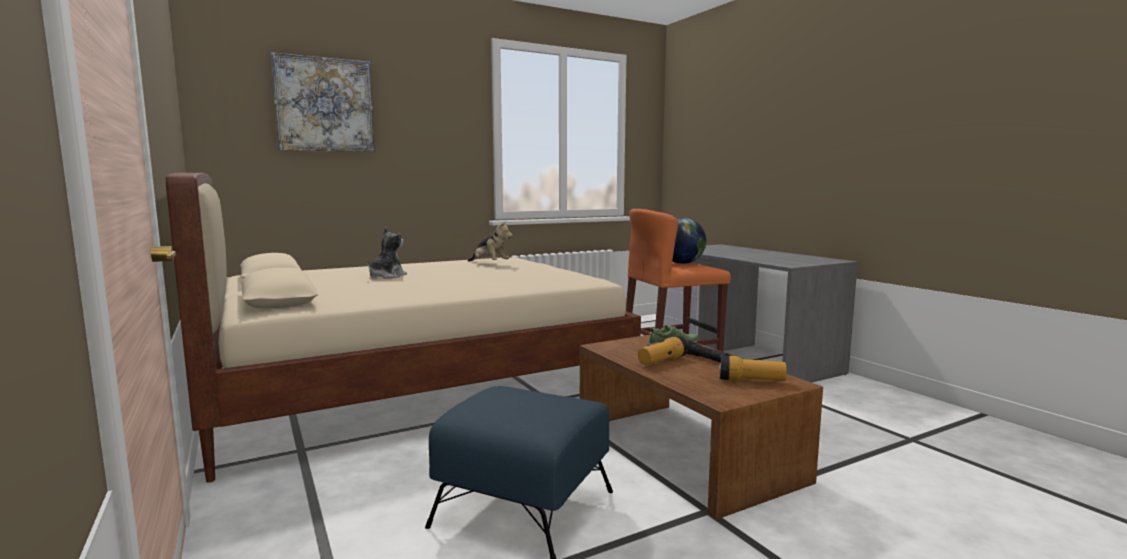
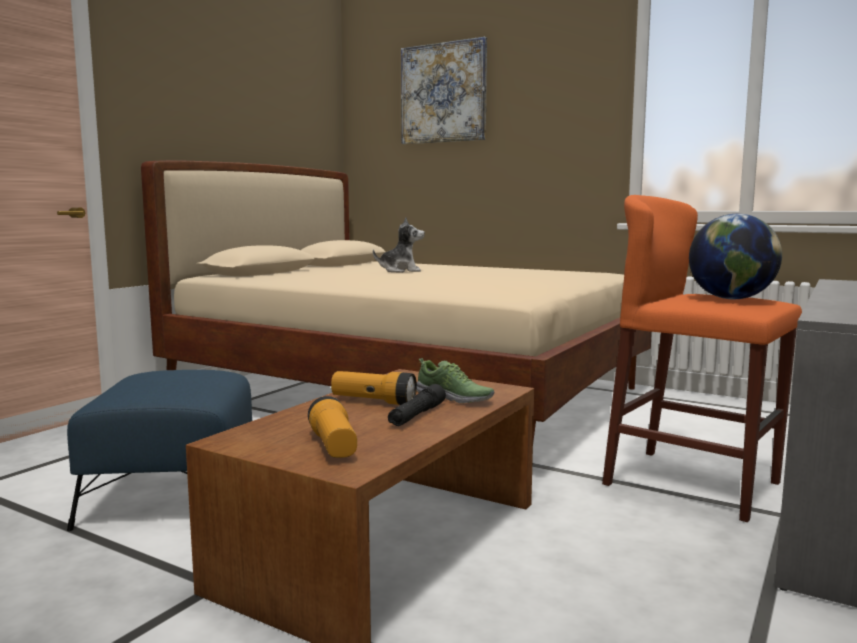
camera: 60 degrees right, 0 degrees up
(489, 264) = (539, 274): plush toy -> none

